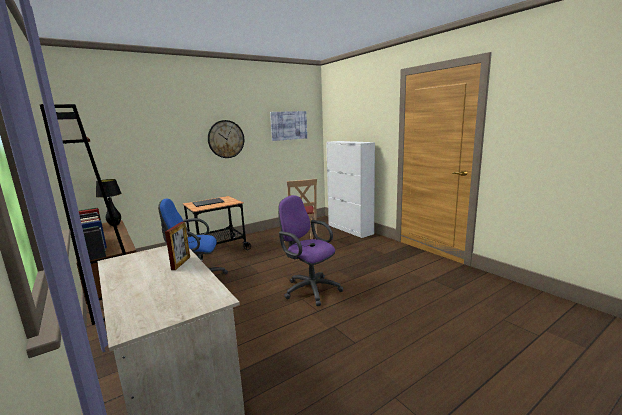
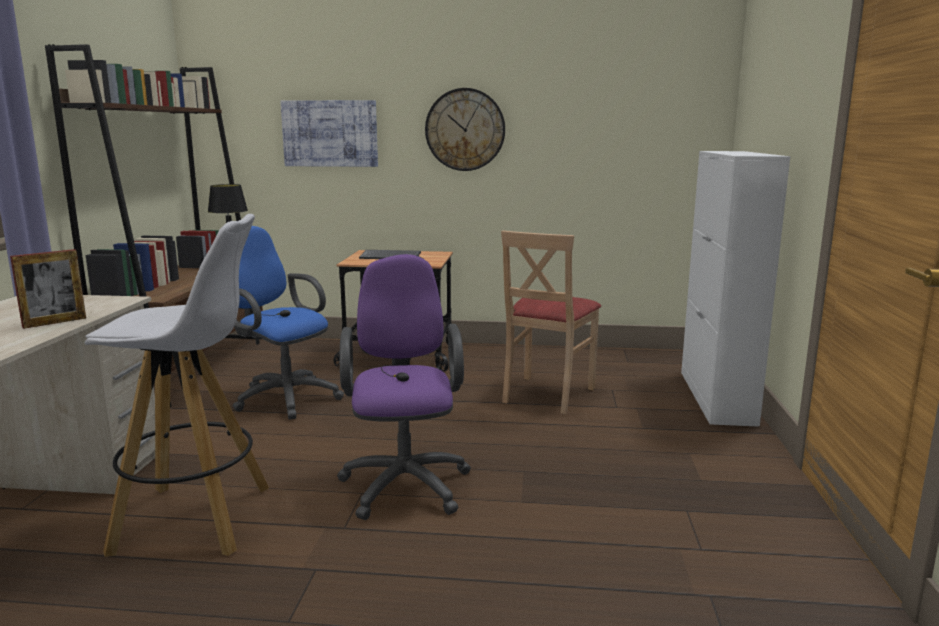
camera: 40 degrees right, 0 degrees up
(259, 336) = (197, 519): none -> white stool
(288, 125) = (628, 106): picture -> picture (330, 133)

